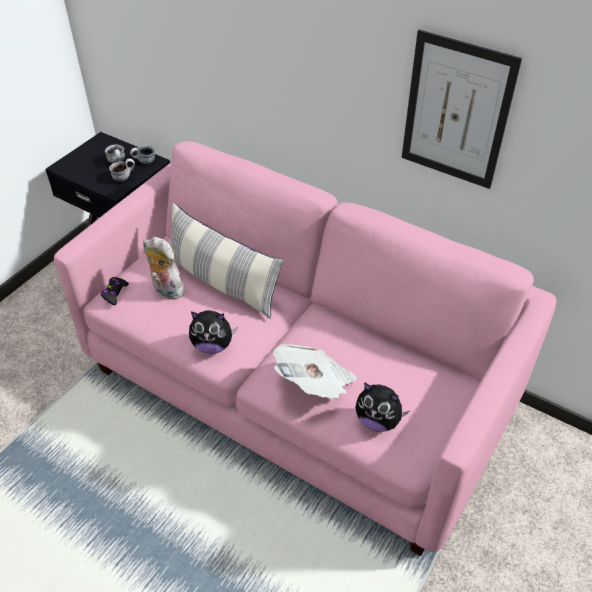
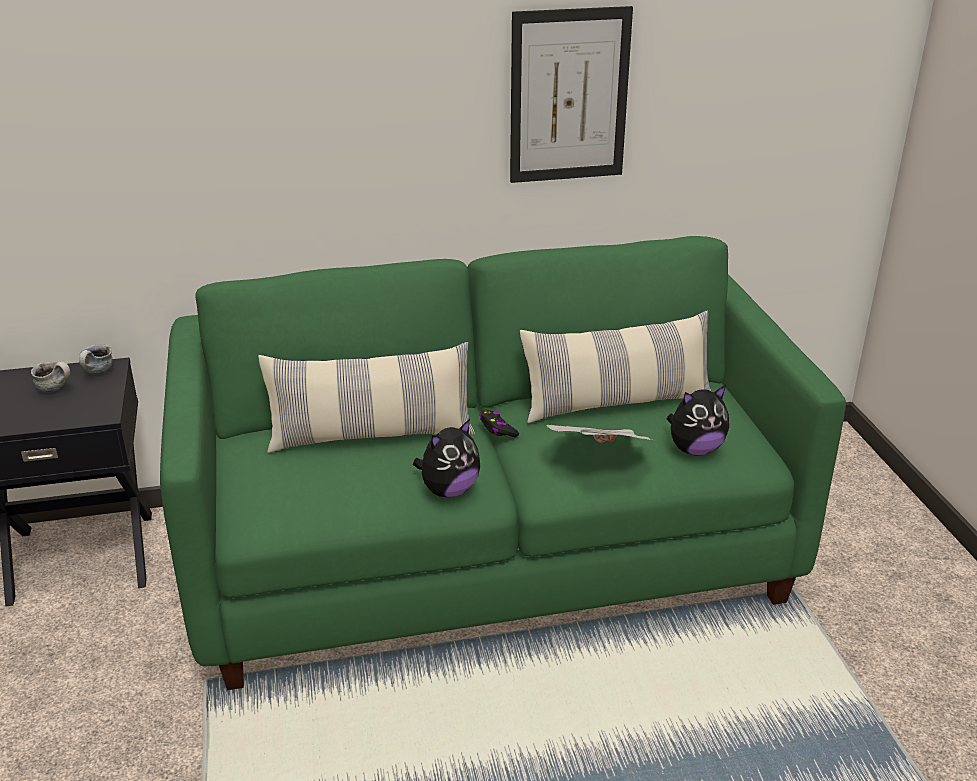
camera: 45 degrees left, 15 degrees down
(114, 293) = (251, 514): black game controller -> black game controller (497, 429)
(124, 177) = (92, 397): mug -> none
(166, 290) = (316, 475): plush toy -> none
(297, 389) = (490, 555): pink sofa -> green sofa
(381, 353) = (617, 403): none -> pillow

